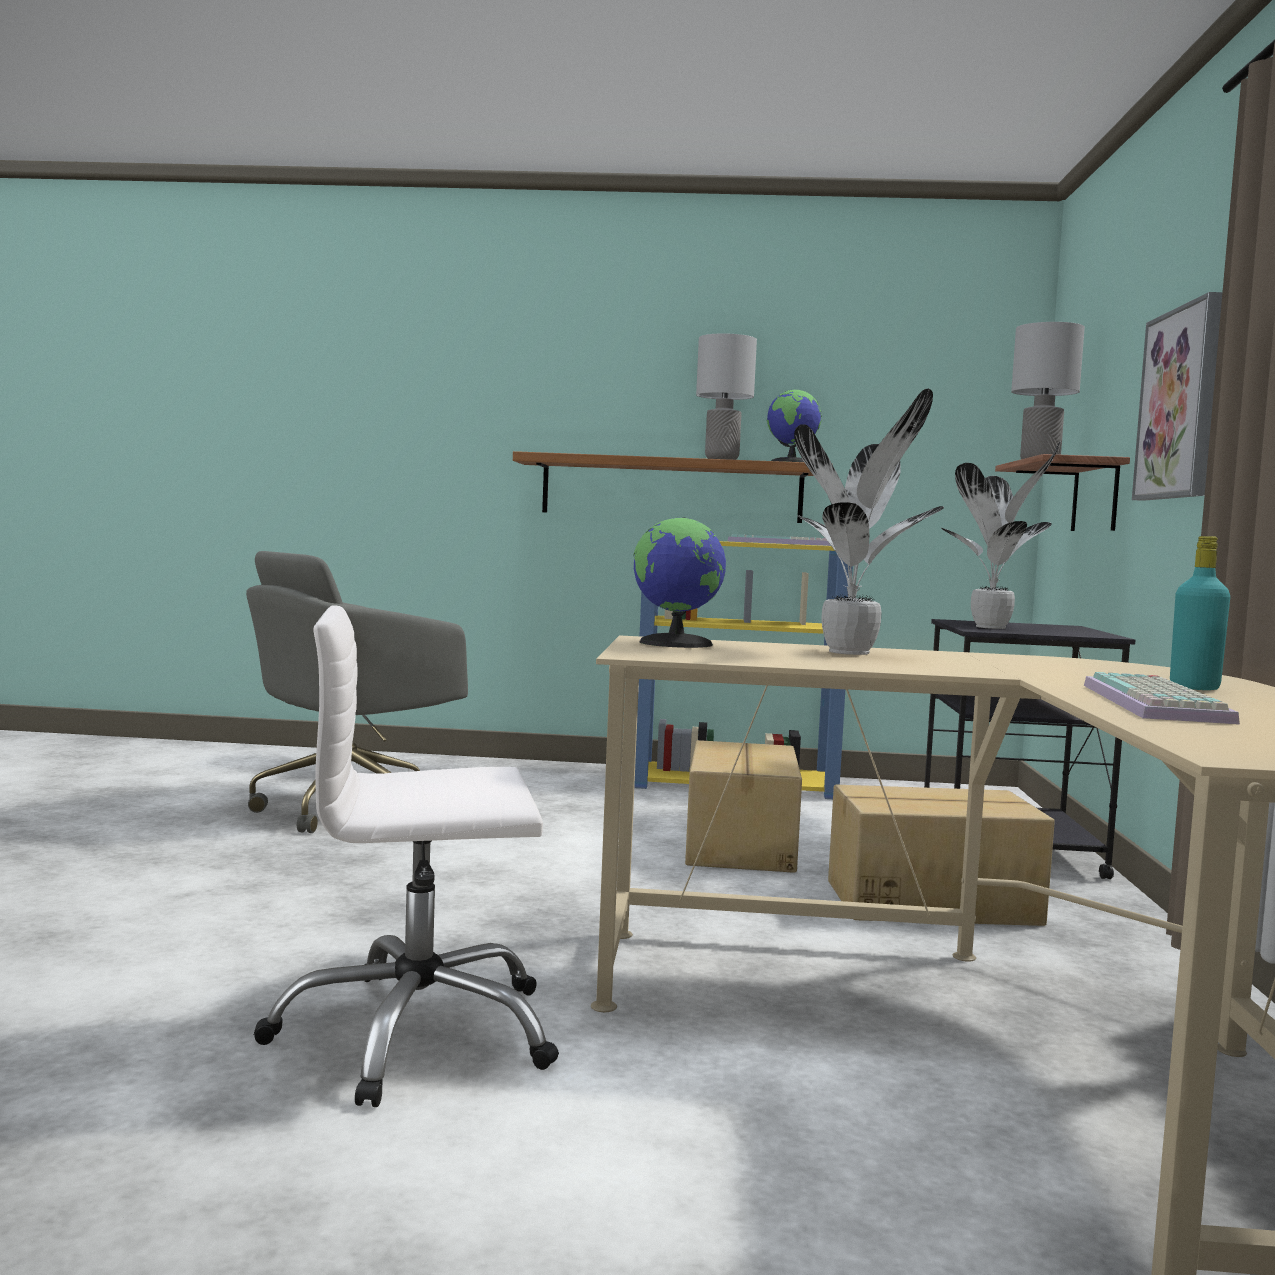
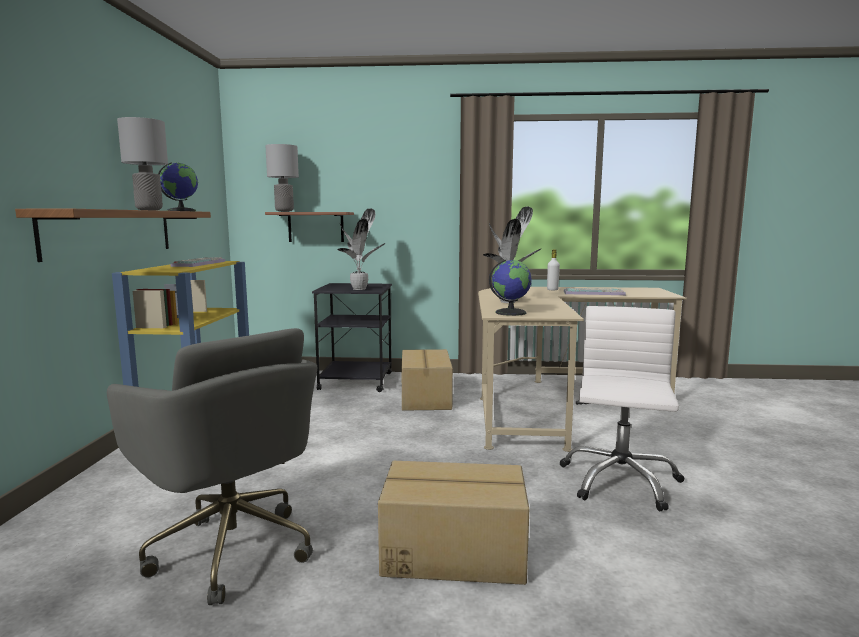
camera: 90 degrees left, 5 degrees up
(415, 1033) = (619, 480): white office chair -> white office chair turned 150 degrees counterclockwise
(742, 846) = (344, 422): cardboard box -> cardboard box (453, 551)
(1180, 404) = (399, 196): picture -> none
(1194, 688) = (552, 289): turquoise bottle -> white bottle

